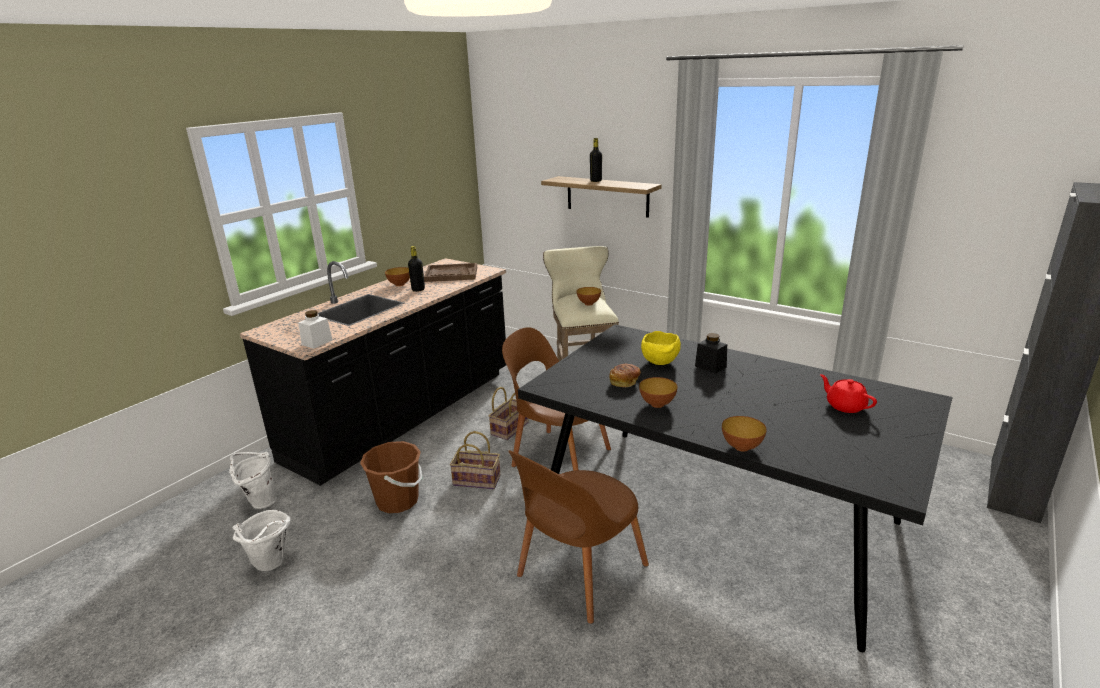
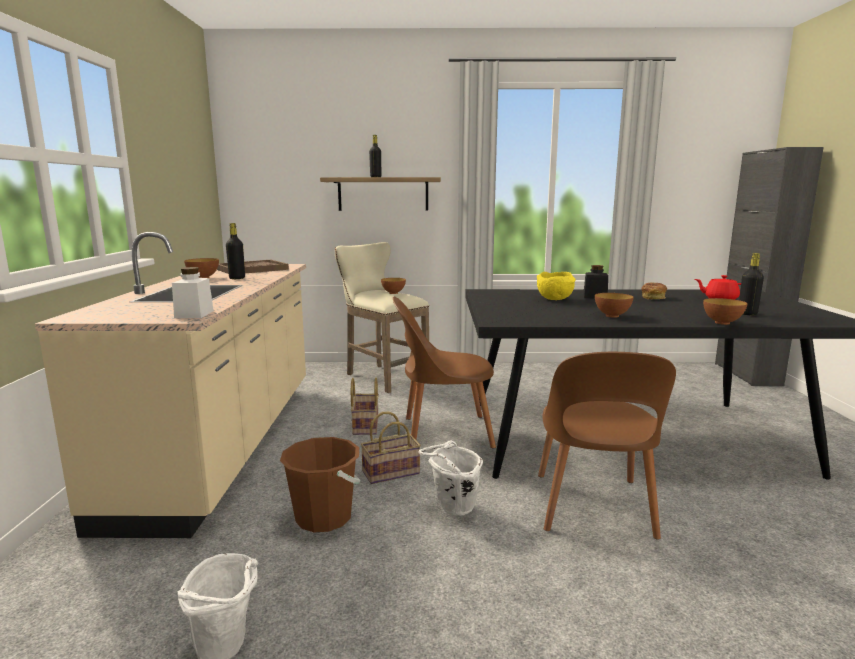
camera: 35 degrees left, 10 degrees down
(259, 501) = (107, 587): white bucket -> white bucket (451, 509)
(405, 415) = (225, 444): black counter -> beige counter
(624, 382) = (557, 310): bread -> bread (653, 298)
(810, 441) = (747, 314): none -> black bottle

